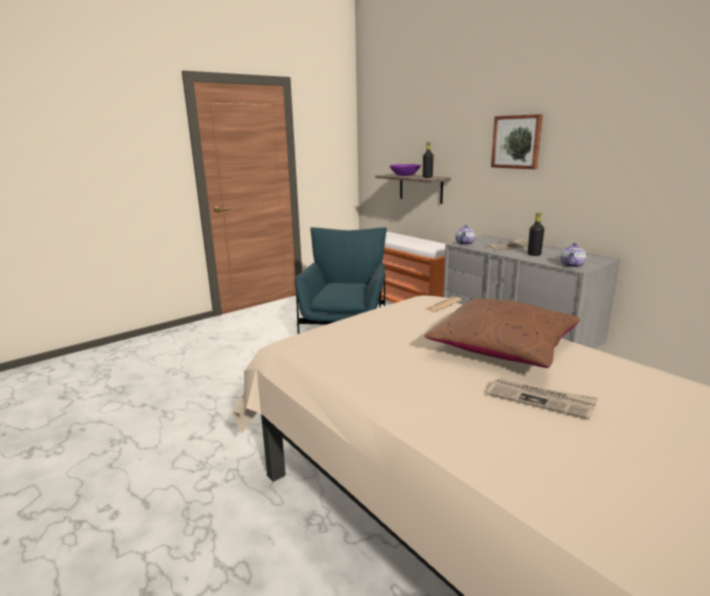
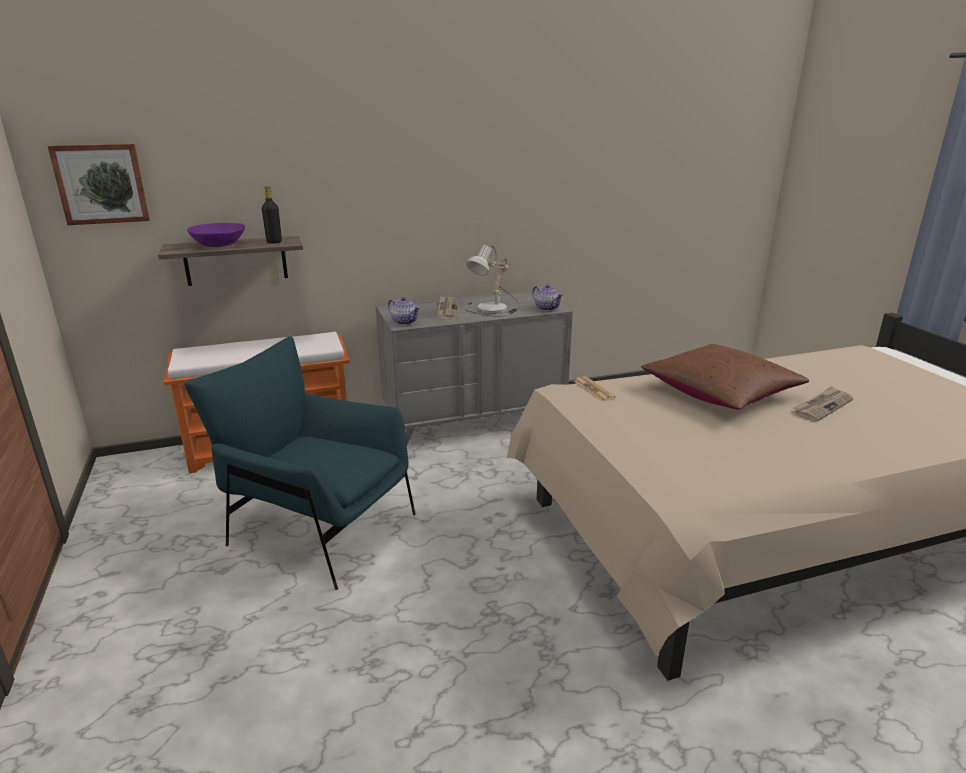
camera: 70 degrees left, 5 degrees up
(516, 142) = (403, 177): picture -> picture (101, 184)
(534, 254) = (493, 309): black bottle -> table lamp

